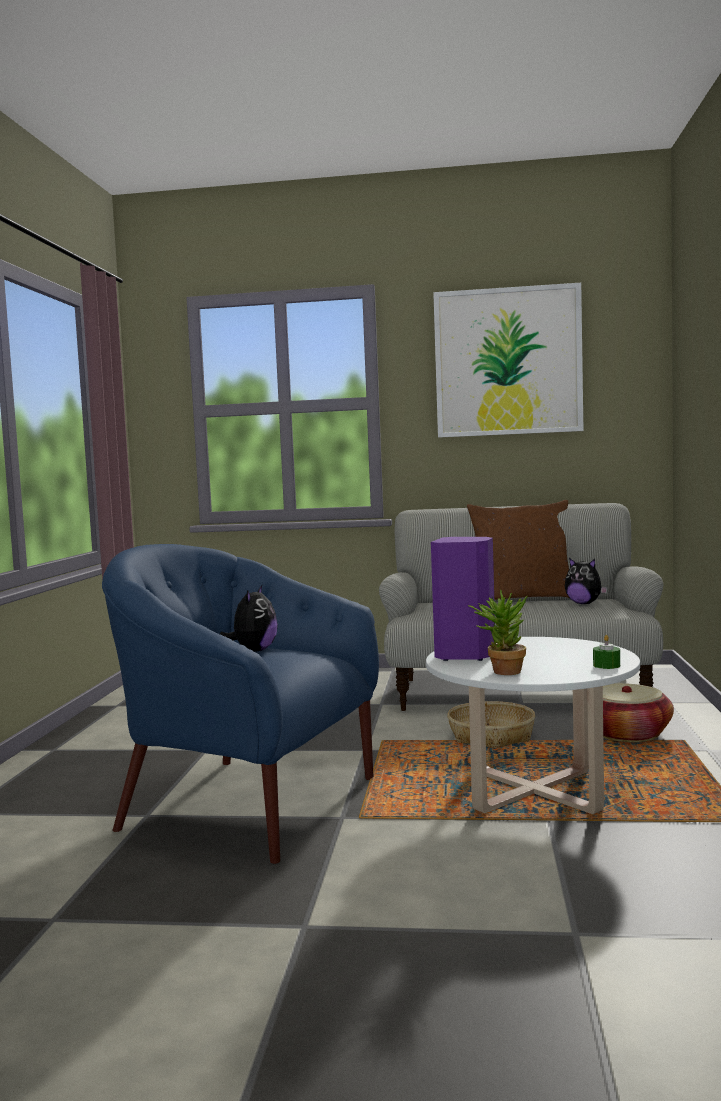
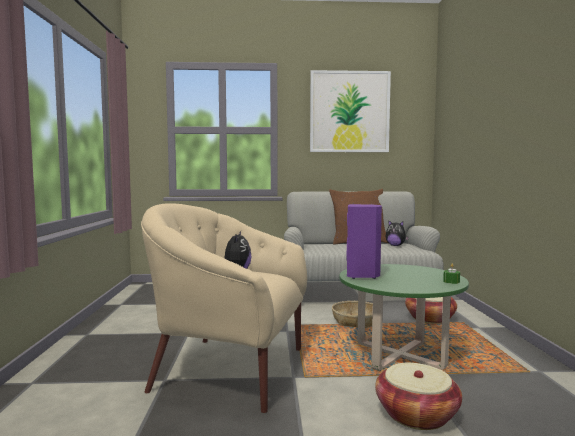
camera: 10 degrees left, 0 degrees up
(247, 803) = (228, 369): blue armchair -> beige armchair
(501, 671) = (394, 285): potted plant -> none
(507, 875) = (416, 414): none -> basket
(533, 792) = (399, 356): white coffee table -> green coffee table

